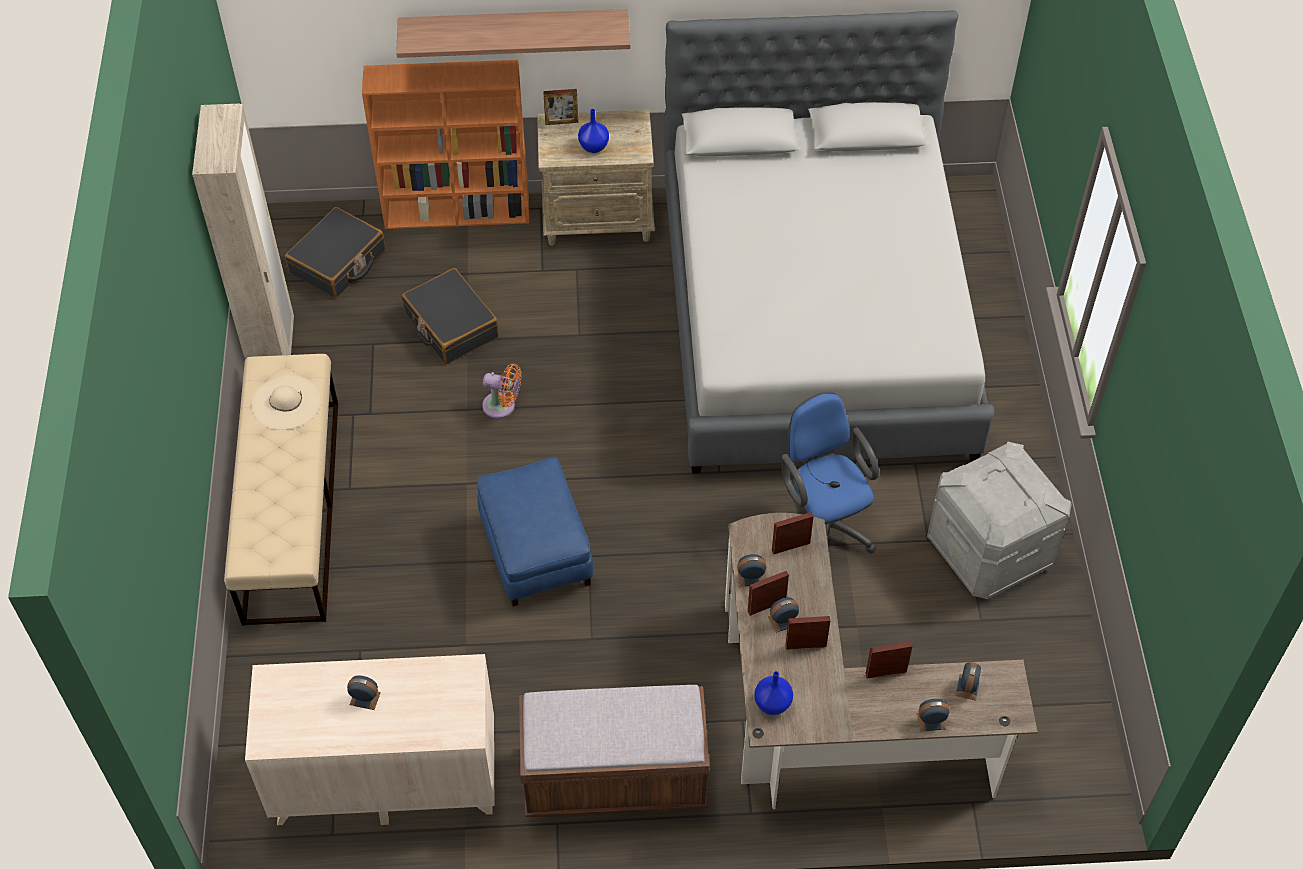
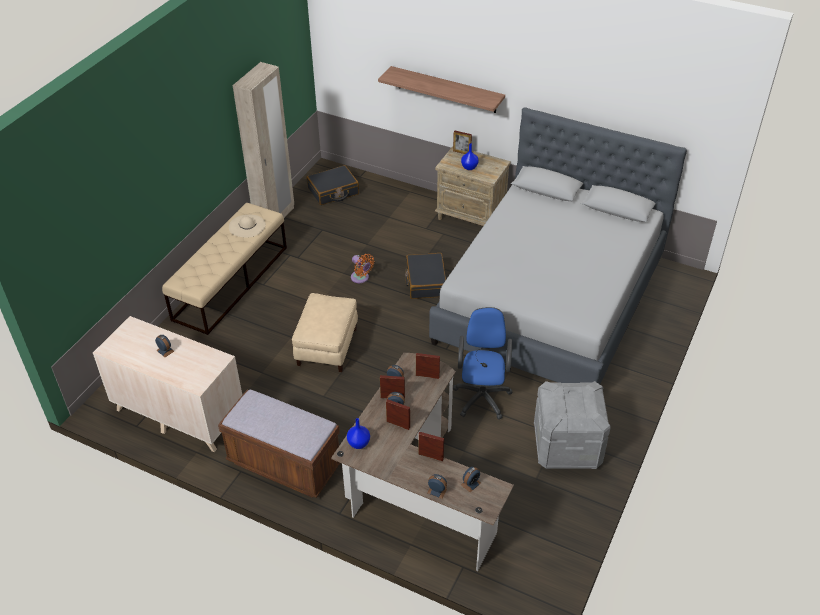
camera: 30 degrees right, 10 degrees down
(451, 325) = (364, 235): black suitcase -> black suitcase (425, 282)
(458, 212) = (405, 190): orange bookcase -> none
(535, 552) = (327, 346): blue ottoman -> beige ottoman

